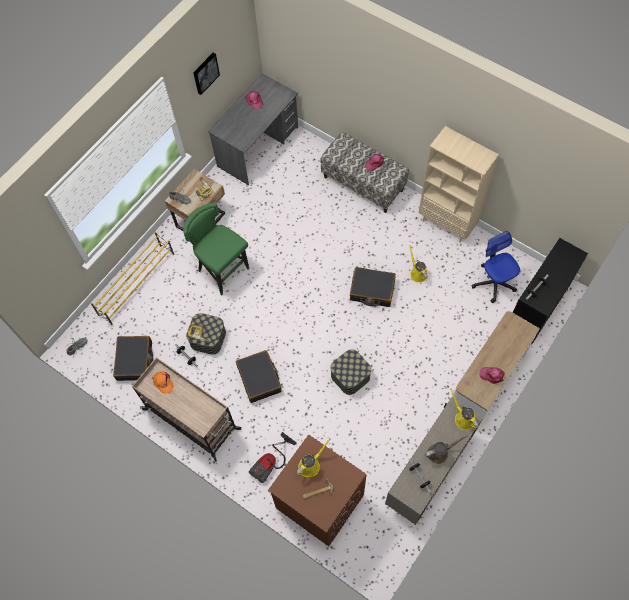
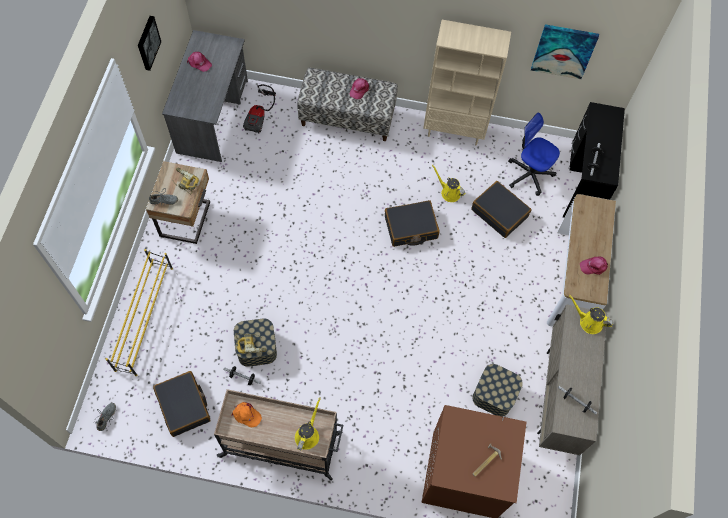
camera: 30 degrees left, 0 degrees up
(223, 272) = (239, 267): green stool -> none
(259, 379) = (336, 369): black suitcase -> black suitcase (499, 213)
(271, 463) = (393, 456): vacuum cleaner -> vacuum cleaner (260, 116)
(310, 465) = (463, 437): yellow watering can -> yellow watering can (308, 434)
(350, 376) = (431, 327): storage box -> storage box (494, 394)
(439, 452) = (583, 367): brown watering can -> none
(541, 185) = (563, 51): none -> picture

